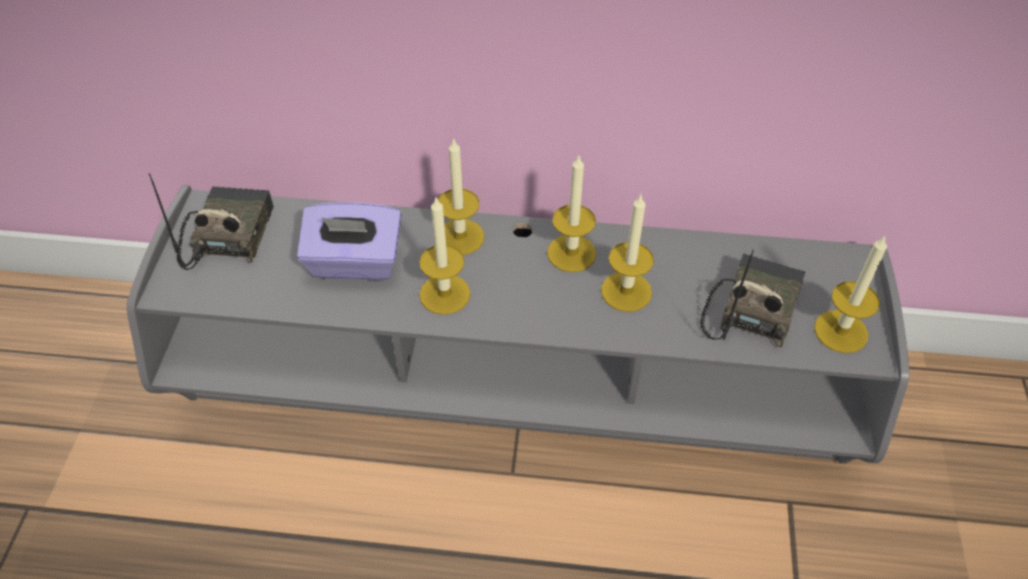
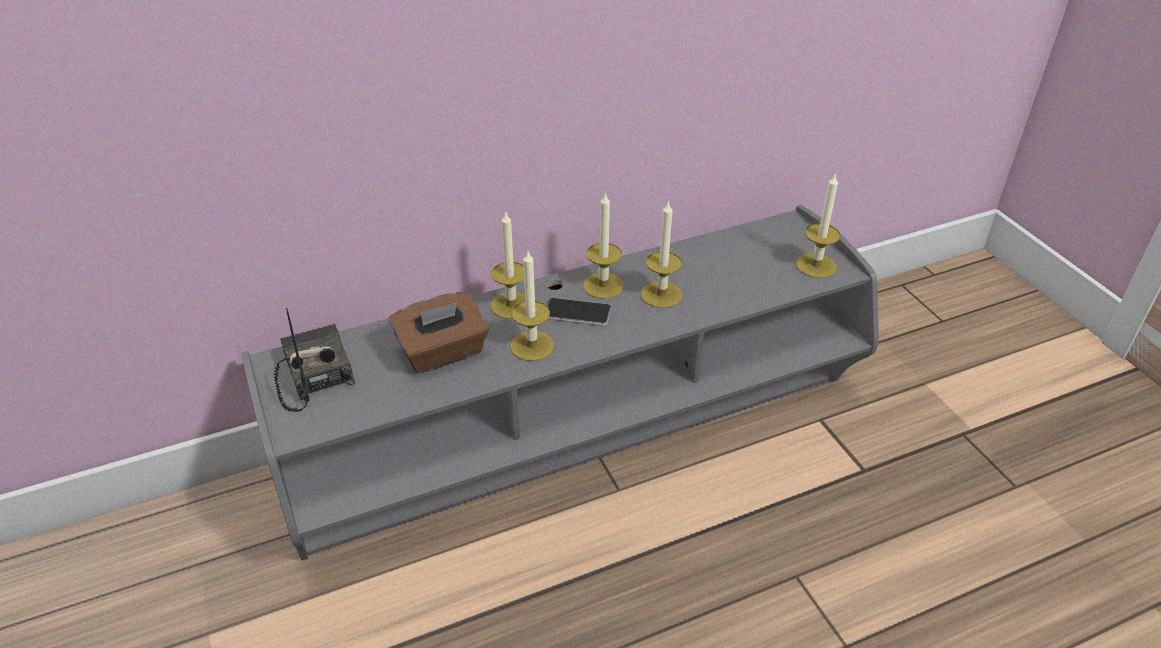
camera: 30 degrees left, 10 degrees down
(355, 263) = (442, 353): purple tissue box -> brown tissue box
(519, 275) = (577, 313): none -> phone
(750, 309) = (751, 274): radio -> none

